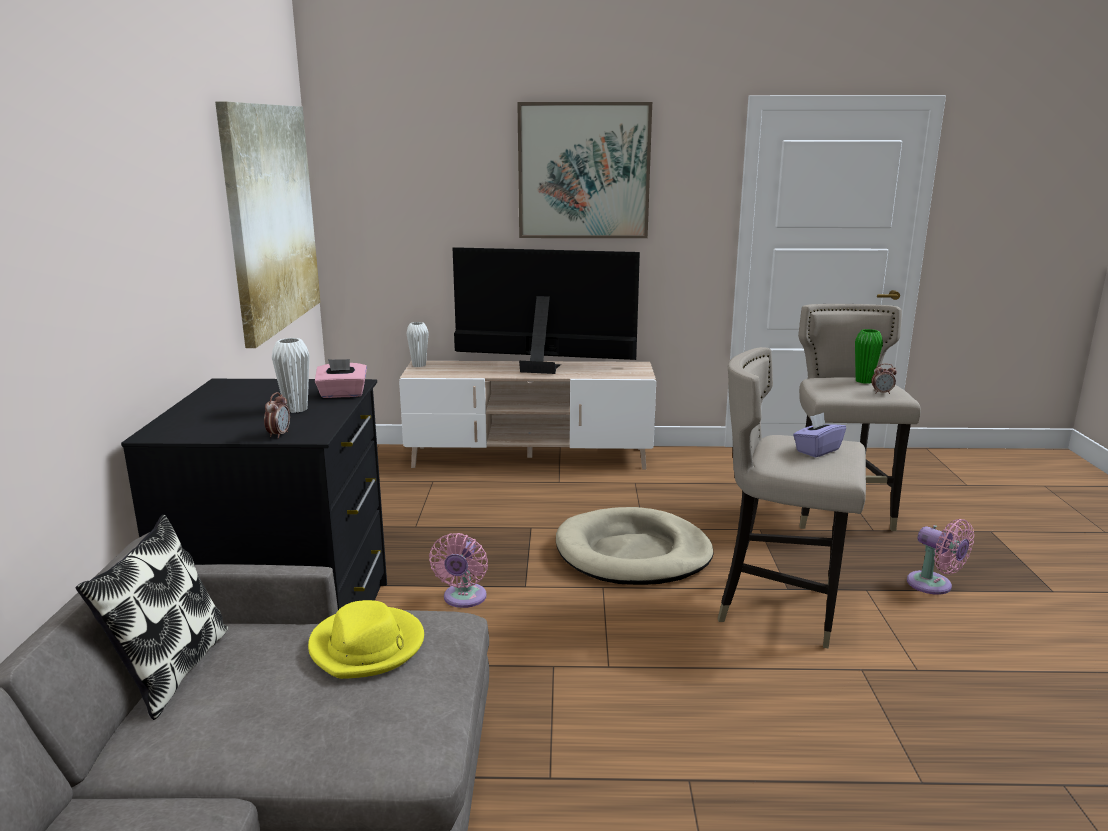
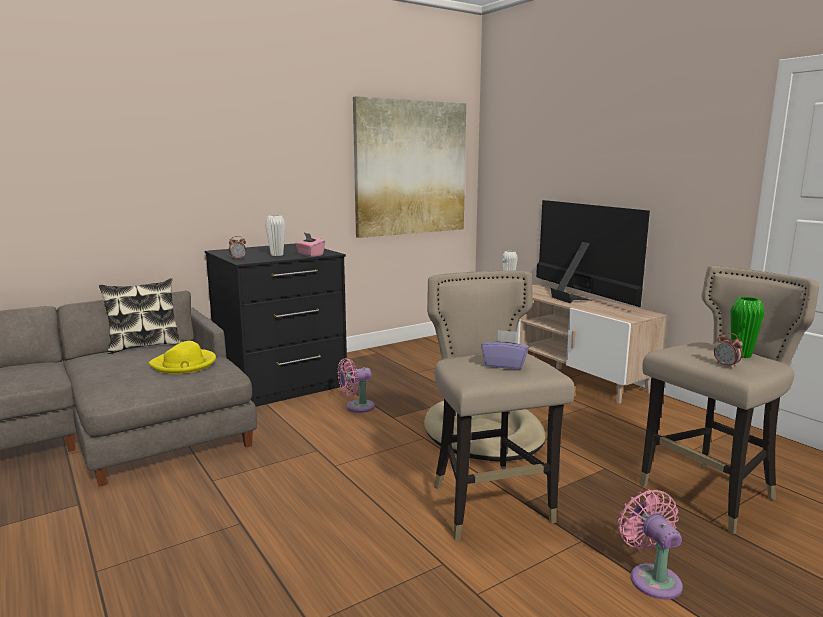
camera: 55 degrees right, 5 degrees down
(583, 171) = (629, 141): picture -> none
(933, 585) = (652, 578): pink fan -> pink fan turned 150 degrees clockwise

